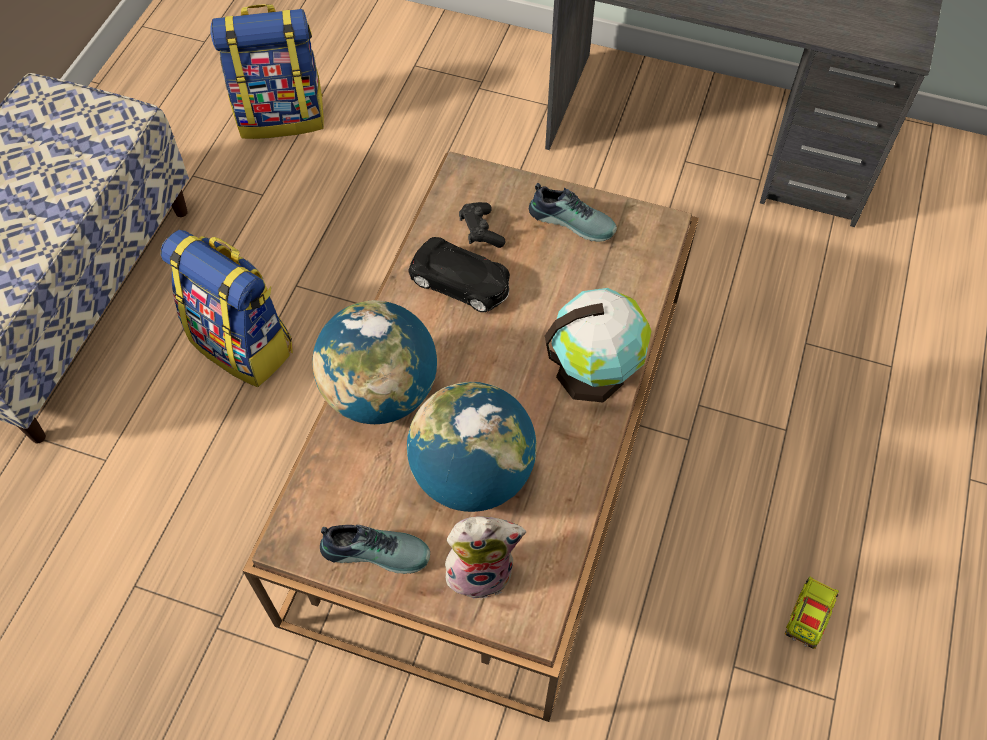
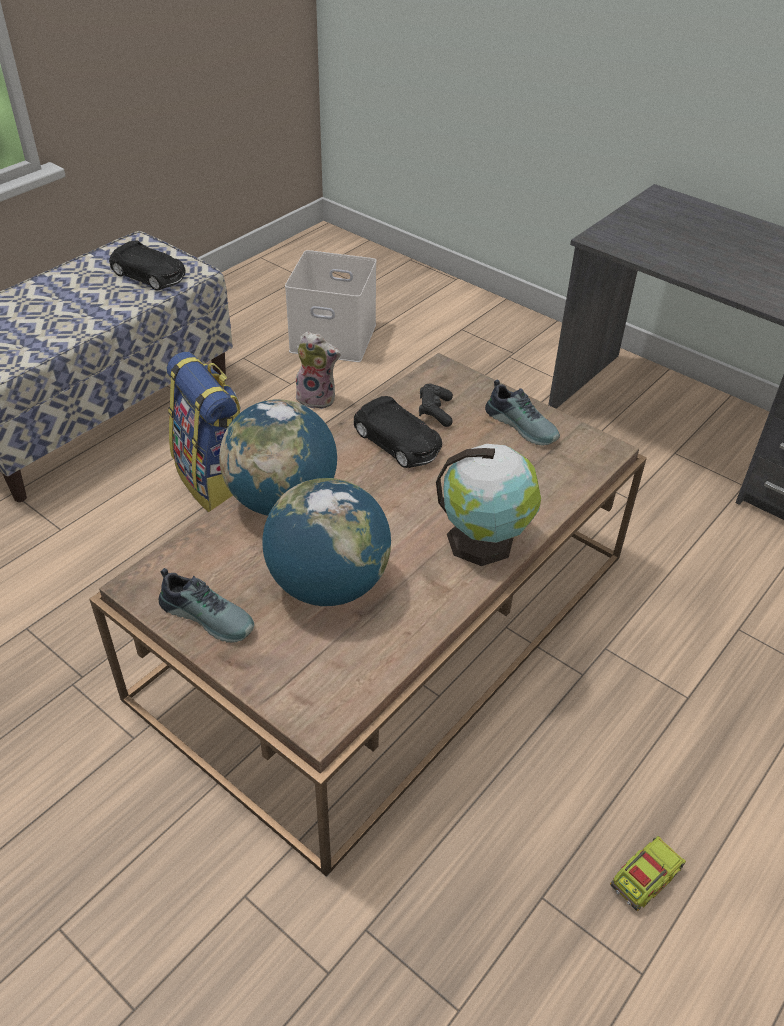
camera: 20 degrees right, 15 degrees down
(79, 138) = (149, 275): none -> black toy car
(282, 116) = (335, 337): backpack -> white storage box
(481, 570) = (293, 662): plush toy -> plush toy (318, 398)

